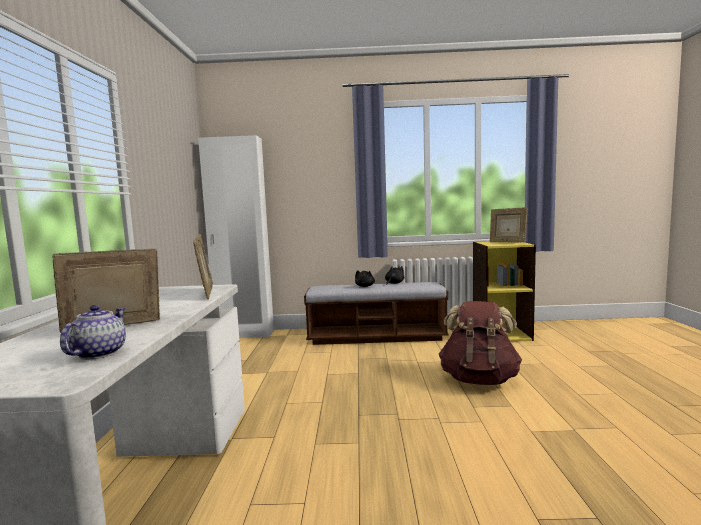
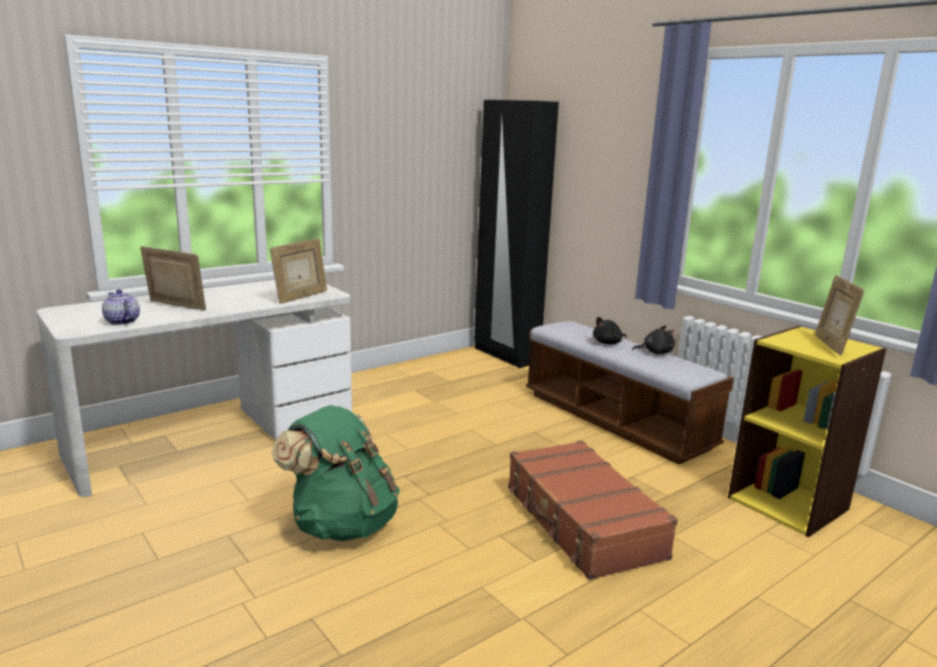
camera: 50 degrees right, 10 degrees up
(99, 353) = (121, 321): teapot -> teapot turned 105 degrees counterclockwise
(245, 334) = (506, 355): white wardrobe -> black wardrobe
(402, 462) = (342, 524): none -> green backpack
(479, 379) = (582, 522): brown backpack -> brown suitcase

